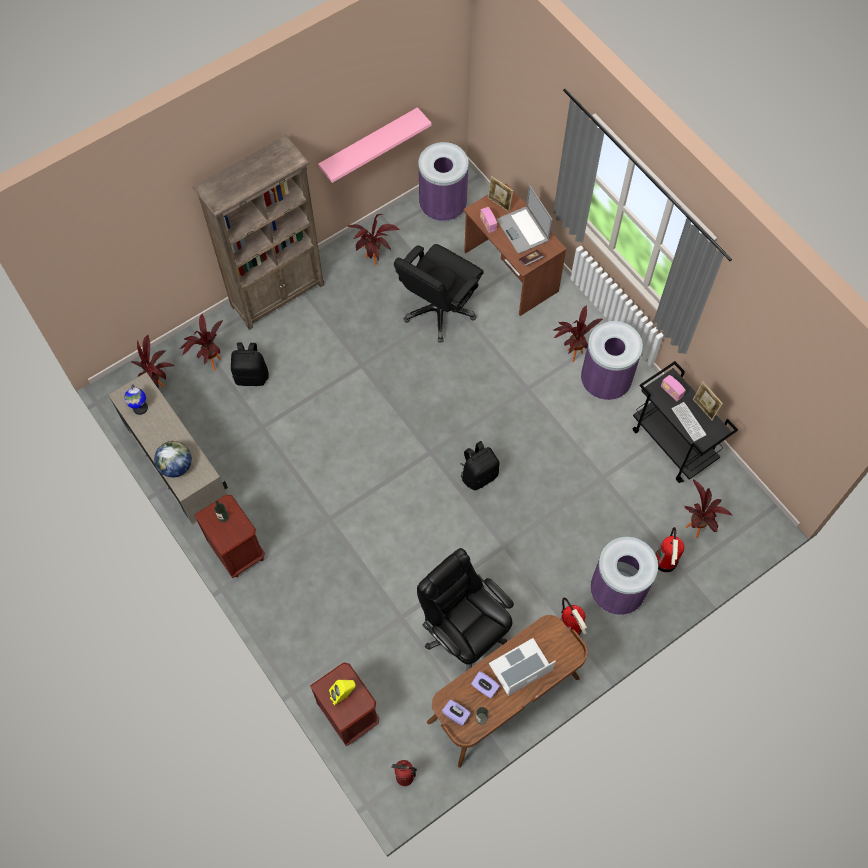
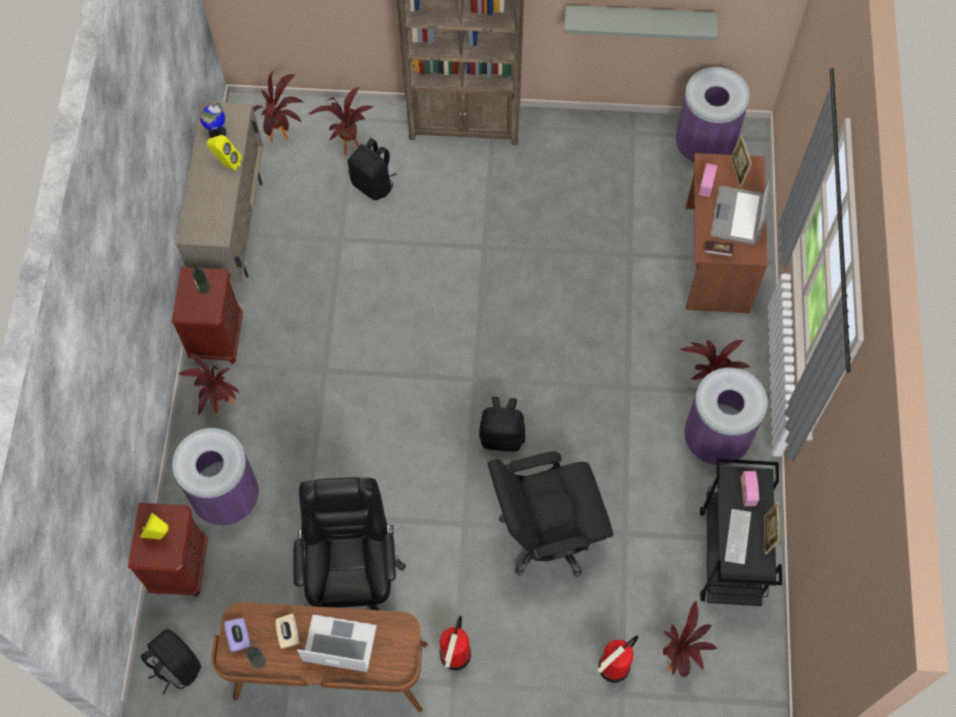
camera: 40 degrees right, 0 degrees up
(166, 423) = (227, 164): none -> yellow speaker
(176, 466) = (200, 209): globe -> none
(369, 143) = (639, 19): pink shelf -> grey shelf
(375, 262) = (587, 156): potted plant -> potted plant (221, 409)
(404, 777) = (176, 666): fire extinguisher -> black backpack
(439, 311) = (607, 247): black office chair -> black office chair (547, 535)
(484, 687) = (288, 634): purple tissue box -> beige tissue box
(616, 591) = (535, 657): purple trash can -> purple trash can (226, 497)

